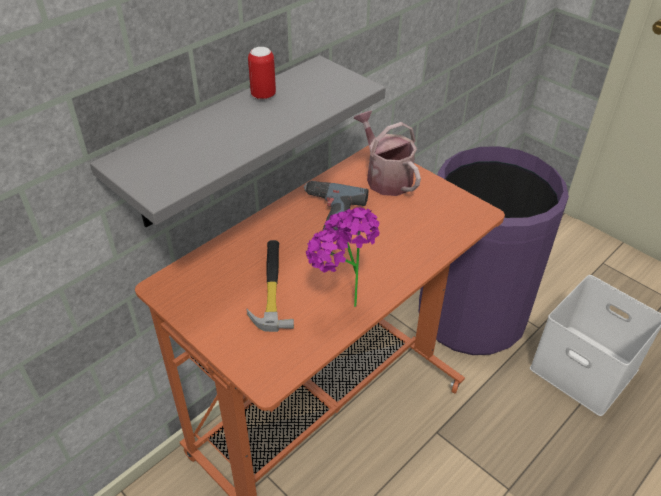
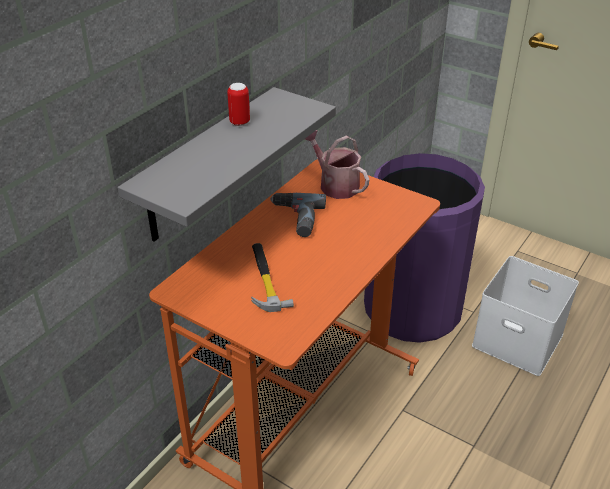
camera: 10 degrees left, 5 degrees down
(339, 303) = (324, 284): potted plant -> none

